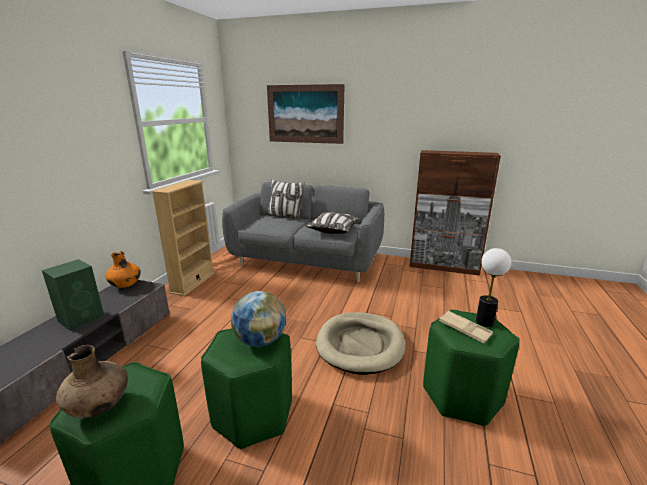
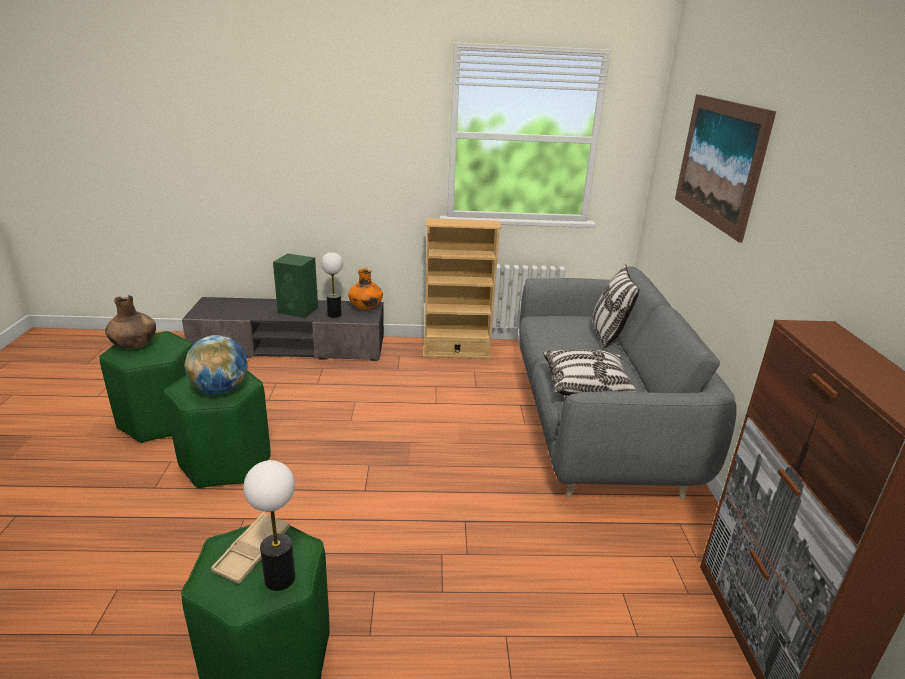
camera: 70 degrees right, 5 degrees up
(119, 301) = (334, 315): none -> table lamp
(360, 345) = (370, 526): beige dog bed -> none

